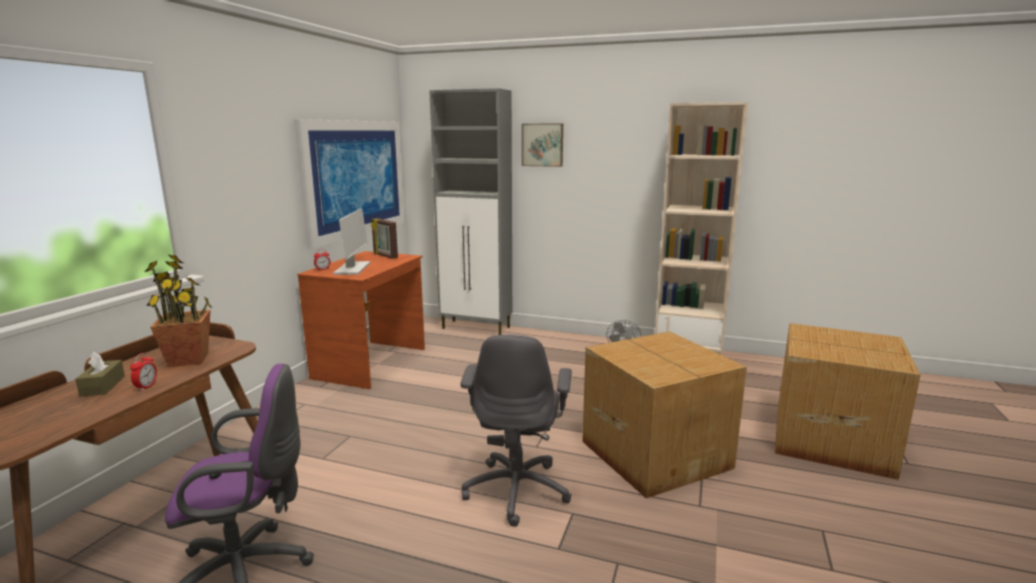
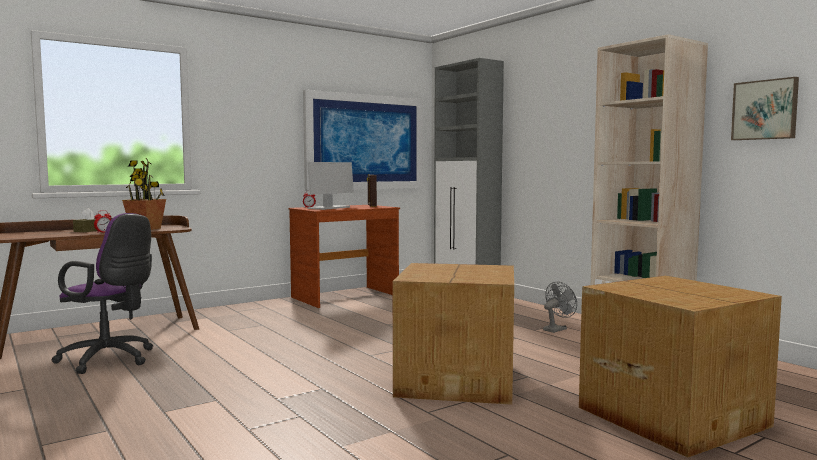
camera: 35 degrees right, 10 degrees down
(517, 489) = (310, 369): grey office chair -> none
(543, 145) = (527, 109): picture -> picture (765, 110)

